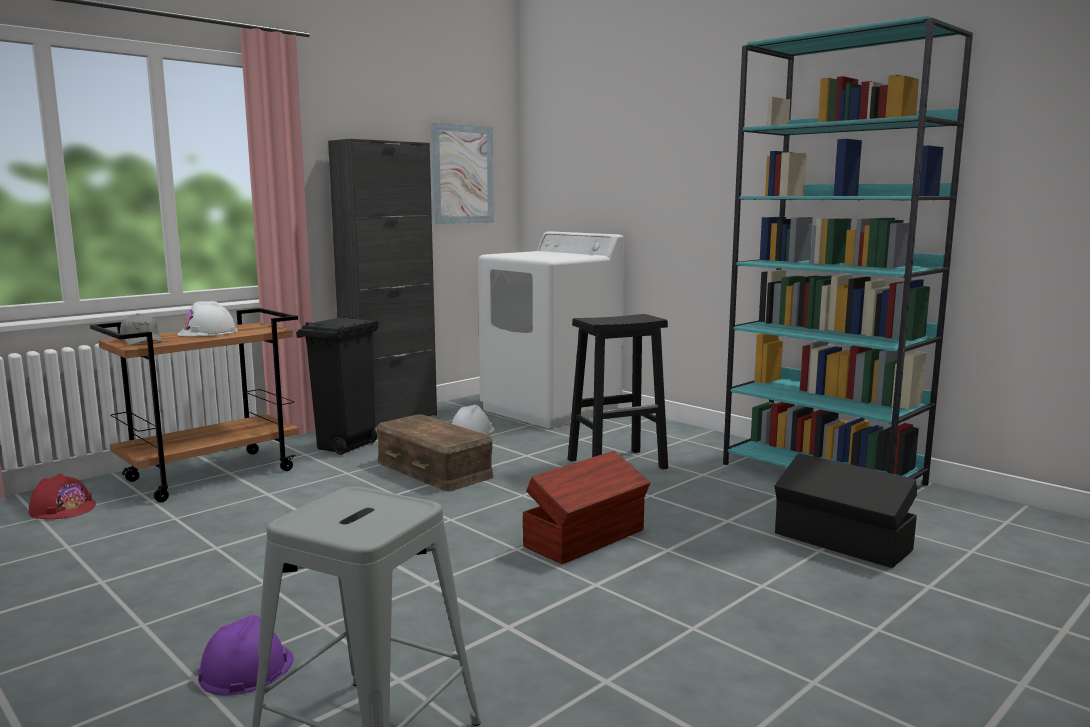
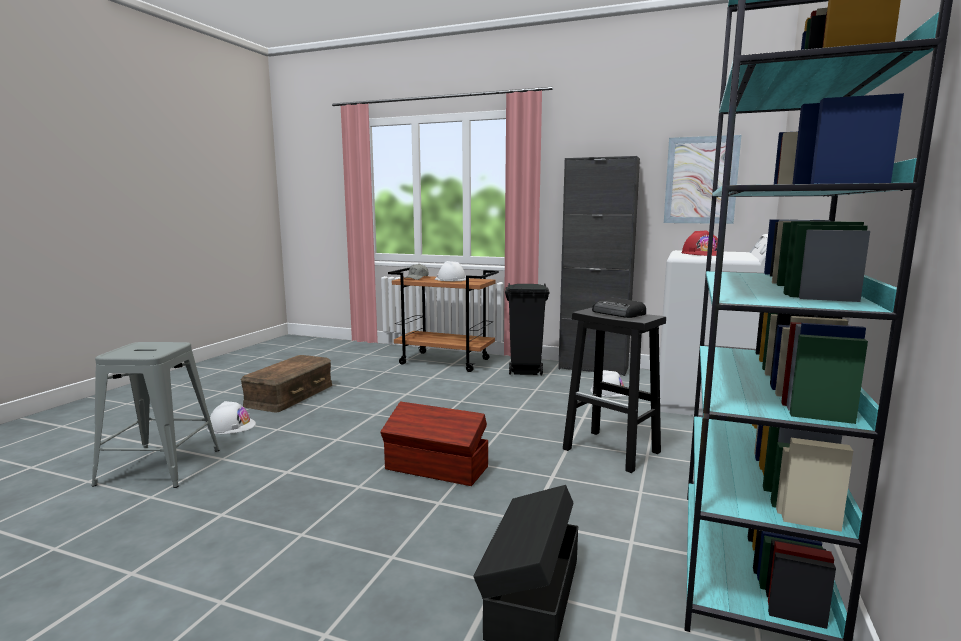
camera: 65 degrees right, 0 degrees up
(62, 508) = (380, 354): red hard hat -> red hard hat (702, 254)
(246, 668) = (231, 426): purple hard hat -> white hard hat
(435, 469) = (516, 400): brown storage box -> brown storage box (290, 395)
(618, 318) = (618, 313): none -> radio

